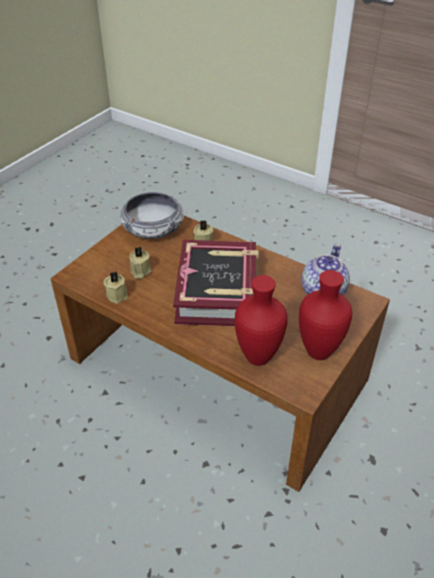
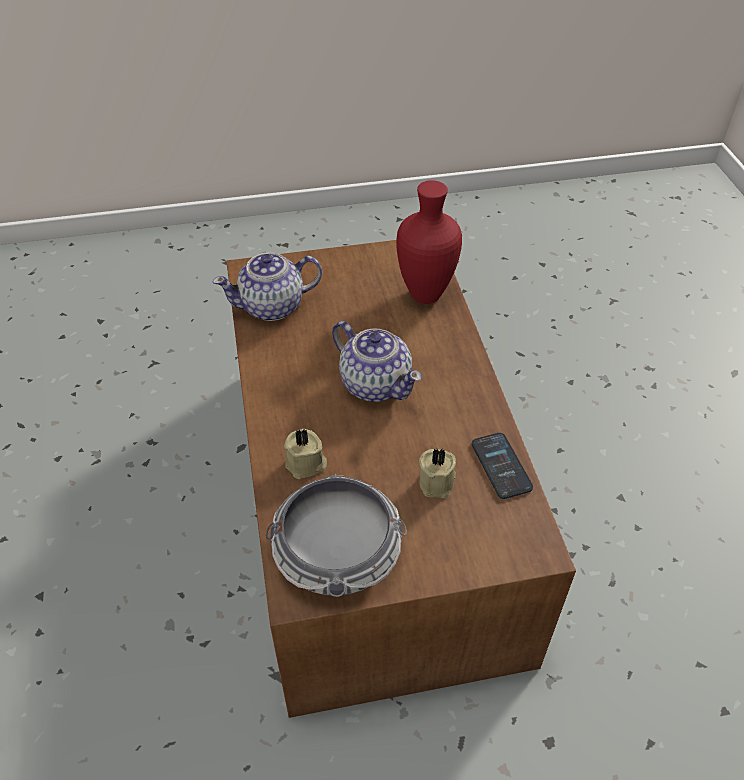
camera: 135 degrees left, 5 degrees up
(117, 295) = (501, 466): beige candle -> phone
(218, 291) = (375, 383): book -> teapot
(318, 351) = (364, 265): red vase -> none

